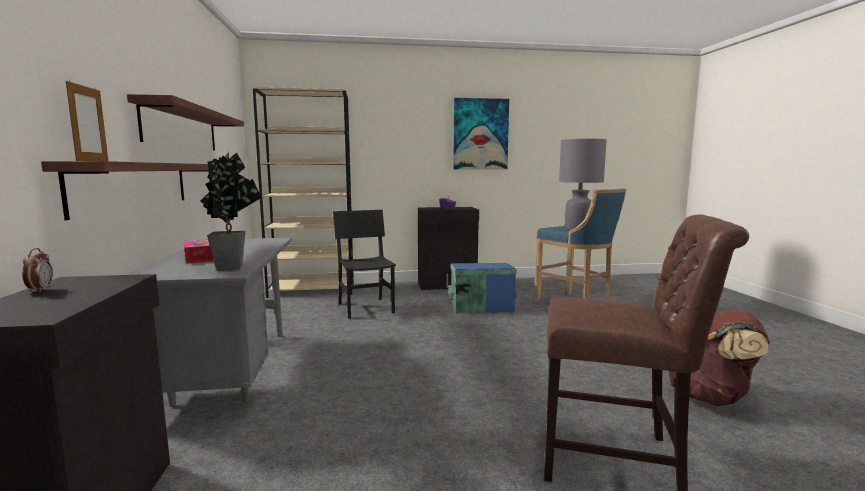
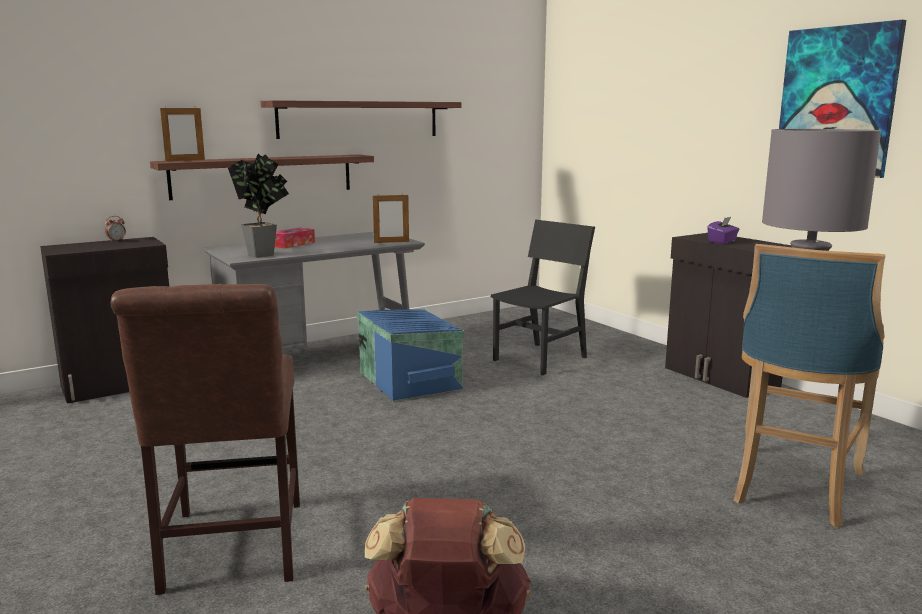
camera: 65 degrees right, 5 degrees up
(269, 241) = (391, 242): none -> picture frame
(313, 290) = (564, 323): beige bookcase -> none
(480, 305) = (654, 414): blue storage box -> blue storage box (411, 380)

